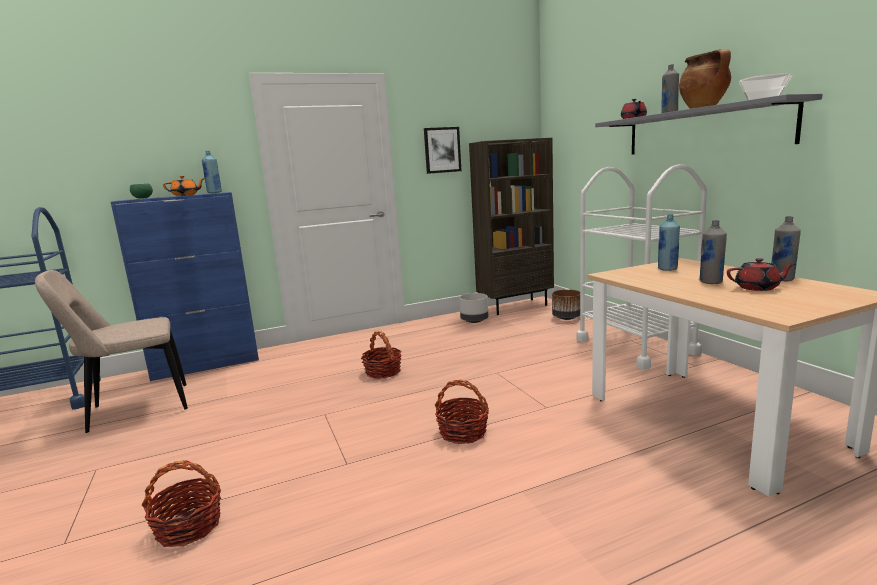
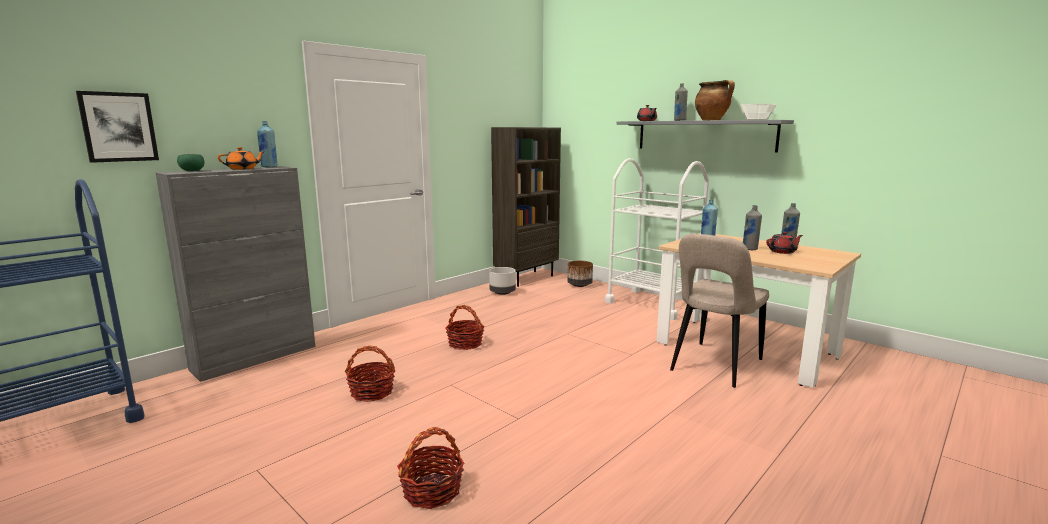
camera: 25 degrees left, 0 degrees up
(134, 409) = (221, 411): beige chair -> beige chair (714, 366)
(207, 365) = (256, 357): blue cabinet -> grey cabinet
(442, 150) = (469, 132): picture -> picture (118, 127)
(463, 432) = (588, 381): basket -> basket (372, 392)

